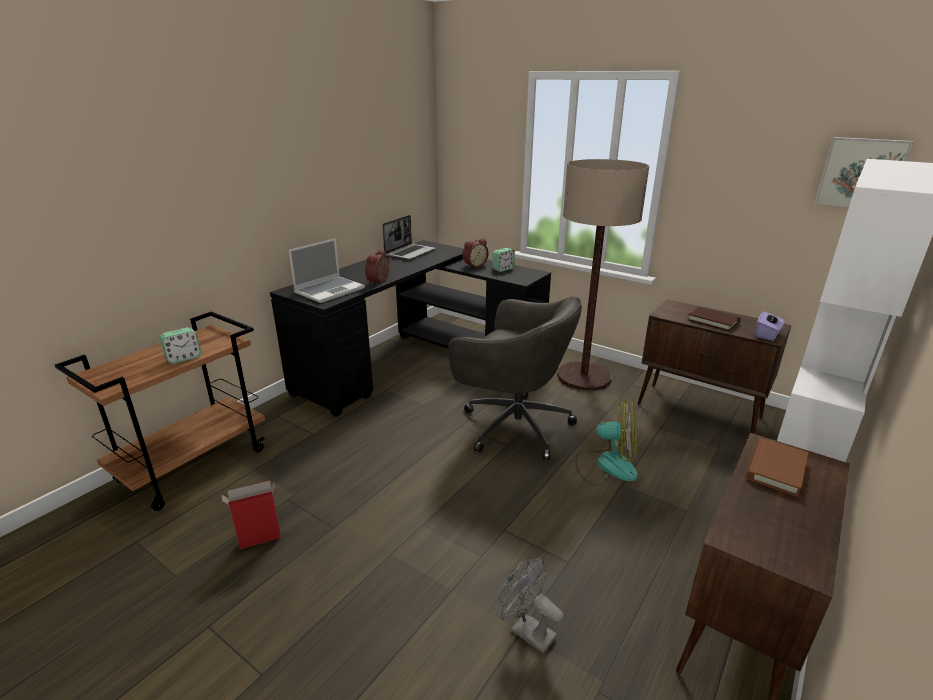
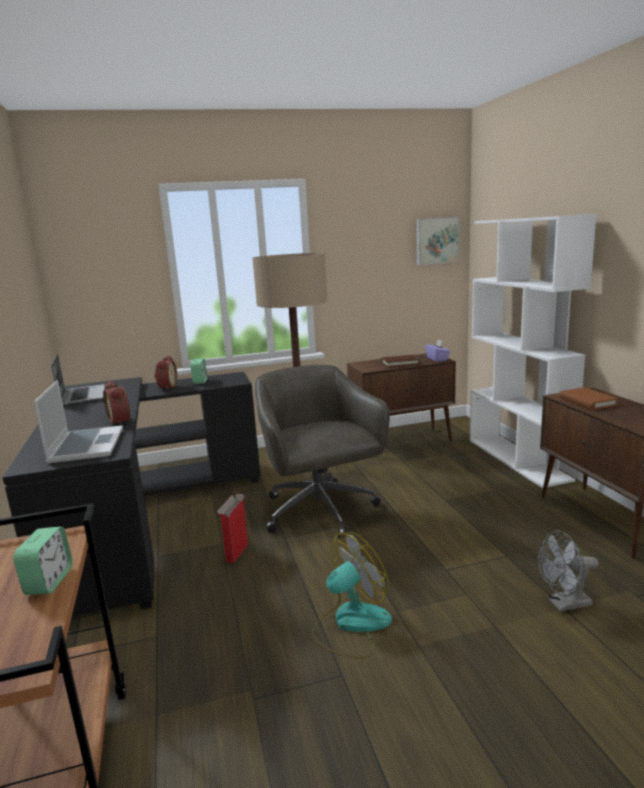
camera: 50 degrees left, 10 degrees down
(259, 540) = (302, 749): cardboard box -> cardboard box (237, 553)
(513, 425) = (320, 512): grey office chair -> grey office chair turned 90 degrees counterclockwise
(606, 465) = (419, 496): fan -> fan (351, 624)

